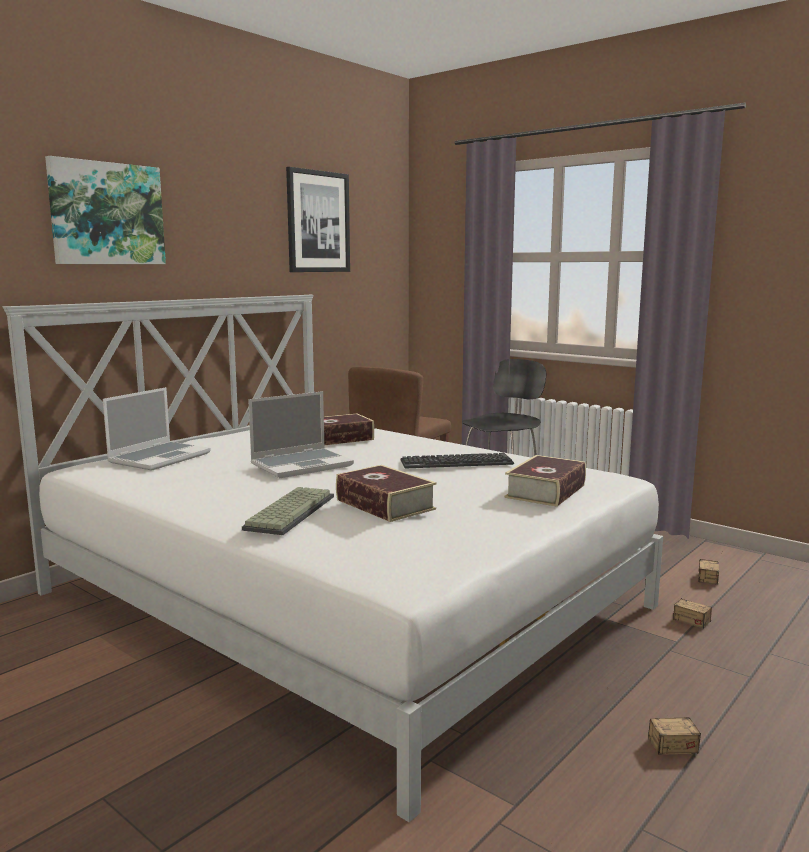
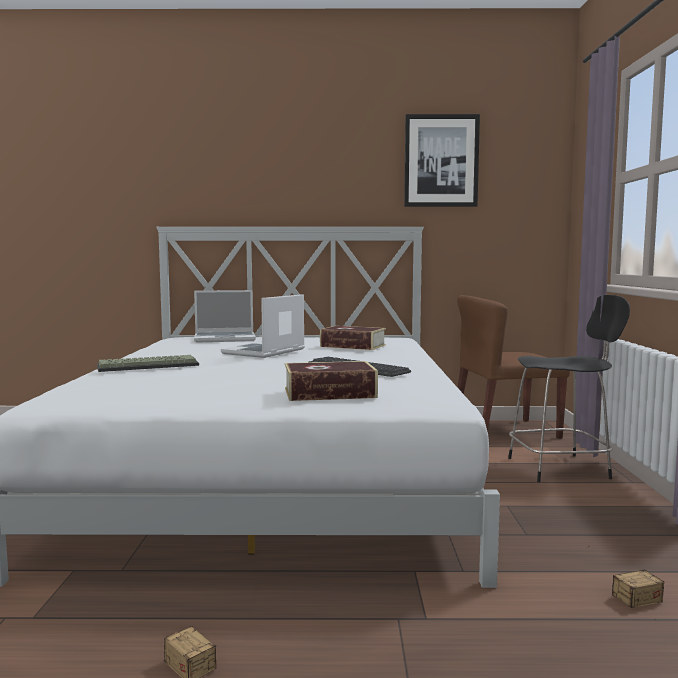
camera: 50 degrees right, 5 degrees down
(107, 214) = (236, 164): picture -> none
(302, 465) = (264, 352): laptop -> laptop turned 105 degrees clockwise
(385, 504) = (194, 372): book -> none
(712, 628) = (499, 631): storage box -> none

